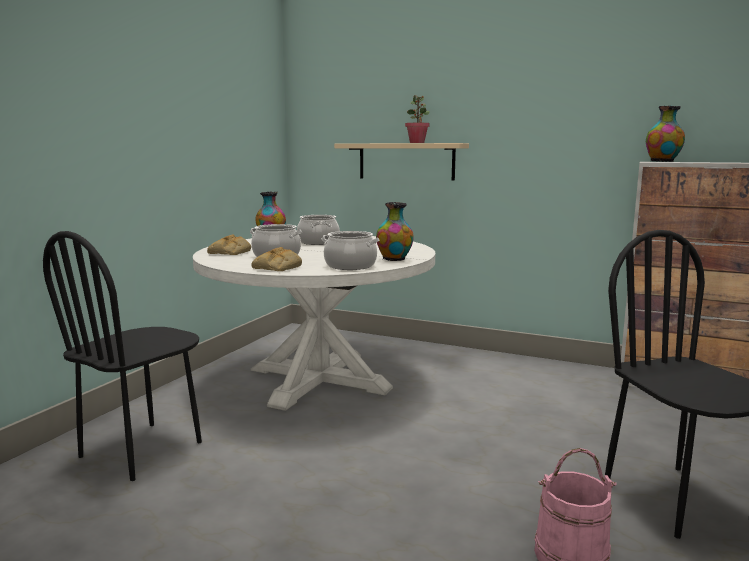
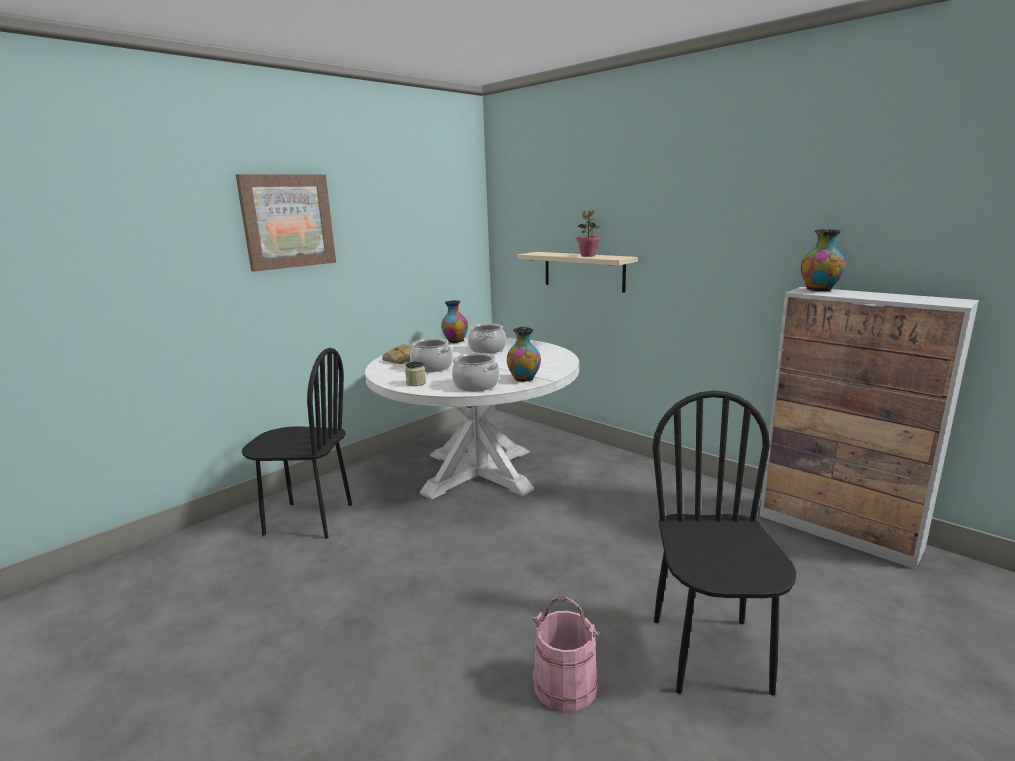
camera: 20 degrees right, 5 degrees up
(96, 78) = (287, 221): none -> picture
(142, 449) = (308, 519): black chair -> black chair turned 135 degrees counterclockwise
(277, 267) = (416, 383): bread -> jar

